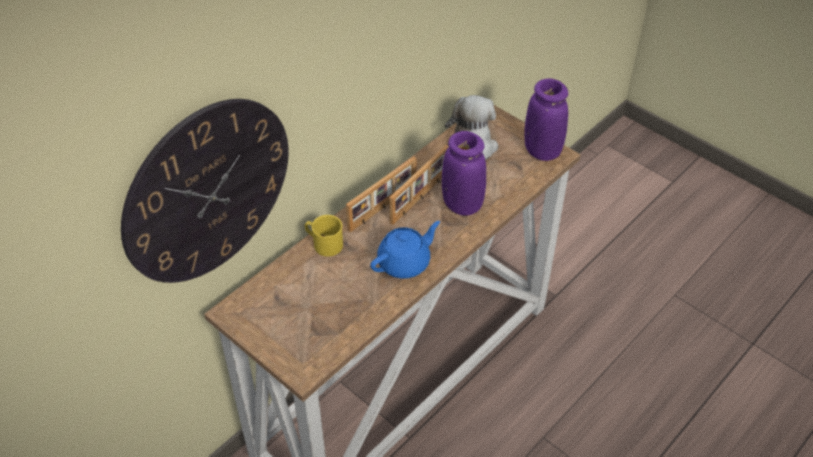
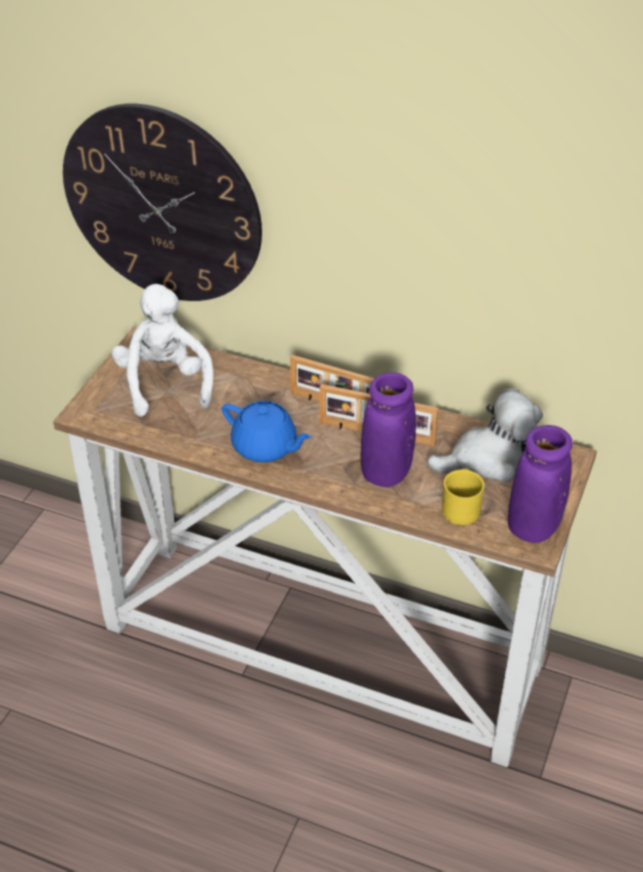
camera: 70 degrees right, 5 degrees down
(295, 307) = (165, 383): none -> white plush toy
(324, 244) = (263, 378): yellow mug -> yellow mug (461, 506)

